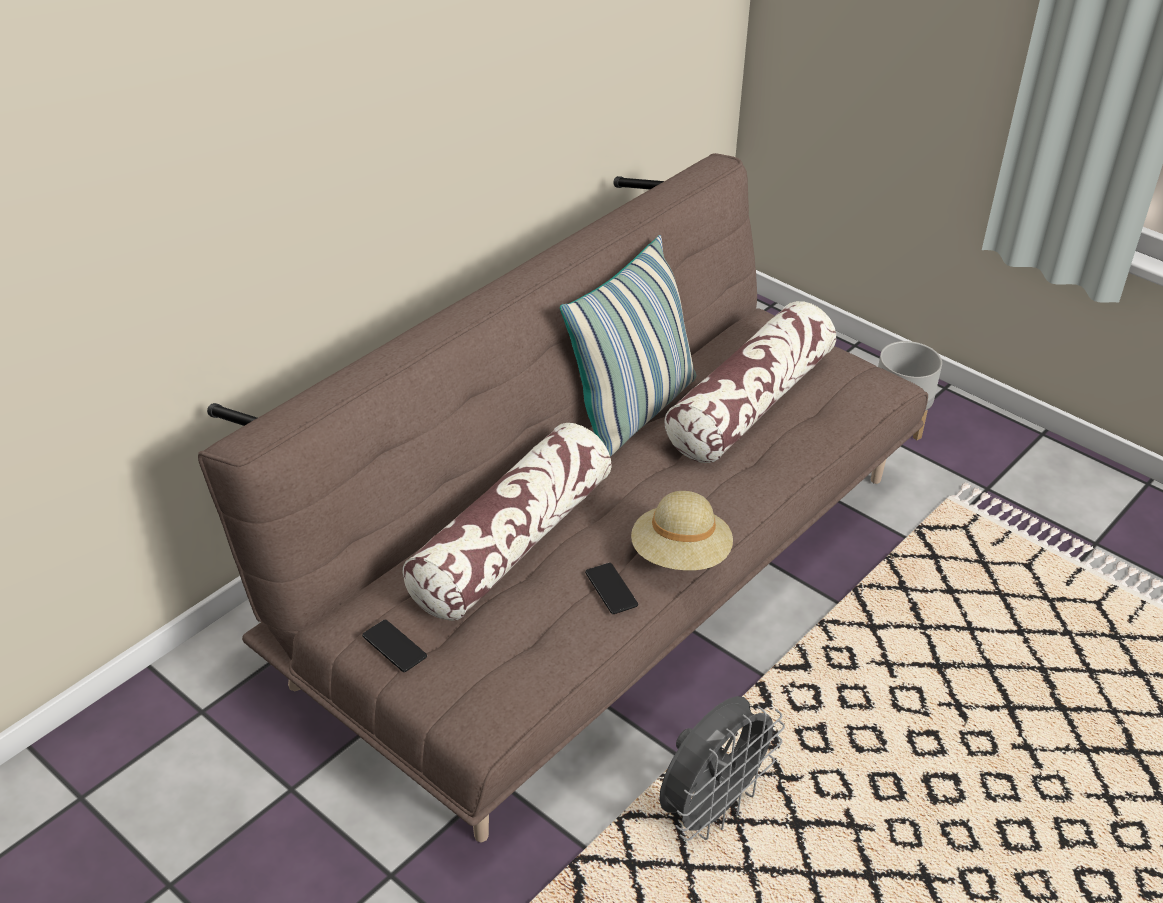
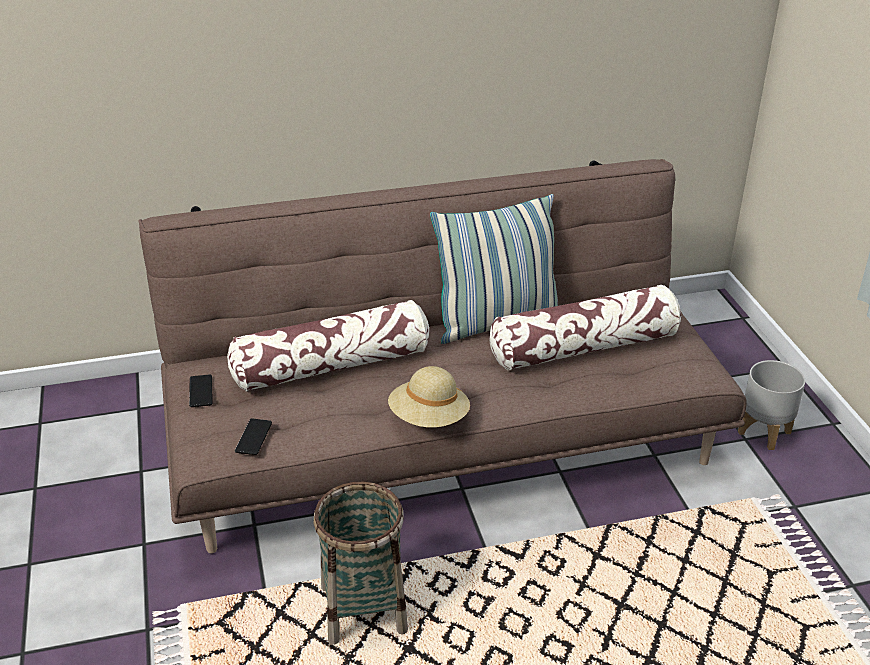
camera: 35 degrees right, 5 degrees down
(611, 589) = (360, 417): phone -> phone (253, 437)
(711, 809) = (364, 609): grey fan -> basket

